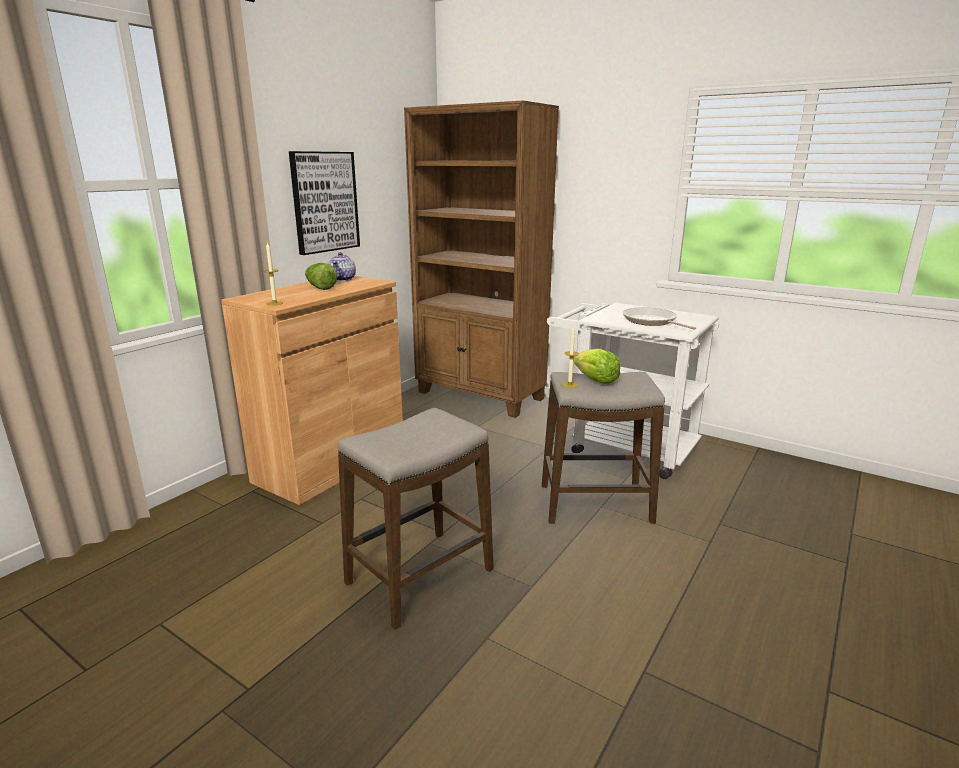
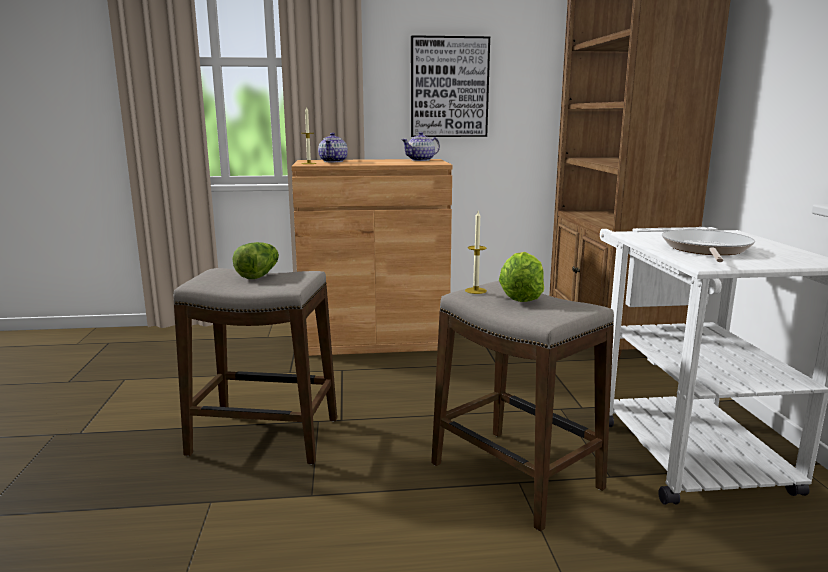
camera: 50 degrees right, 5 degrees down
(279, 295) = (333, 161): none -> teapot
(320, 287) = (380, 161): lettuce -> lettuce (259, 274)

